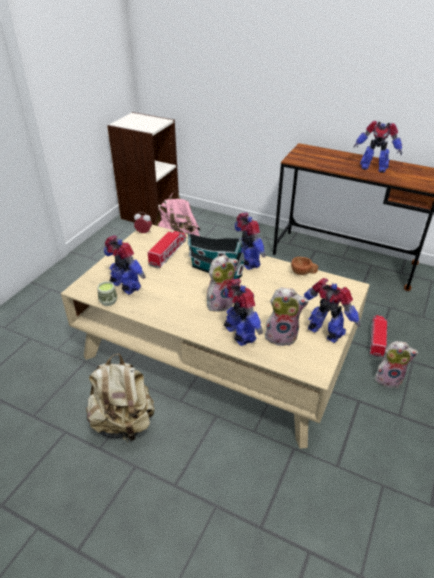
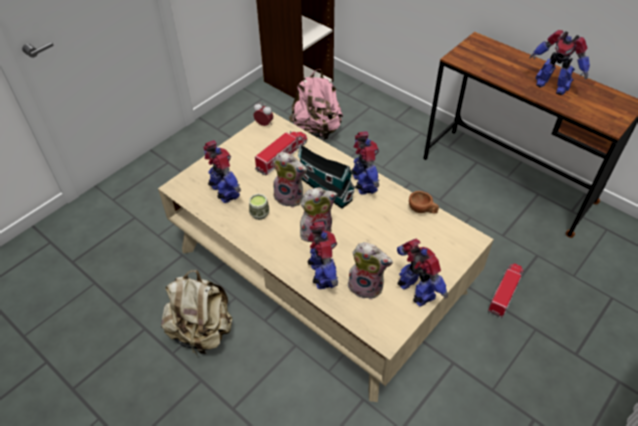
camera: 15 degrees right, 10 degrees up
(108, 301) = (202, 207): cup -> cup (259, 214)
(389, 378) = (499, 344): plush toy -> plush toy (290, 197)

